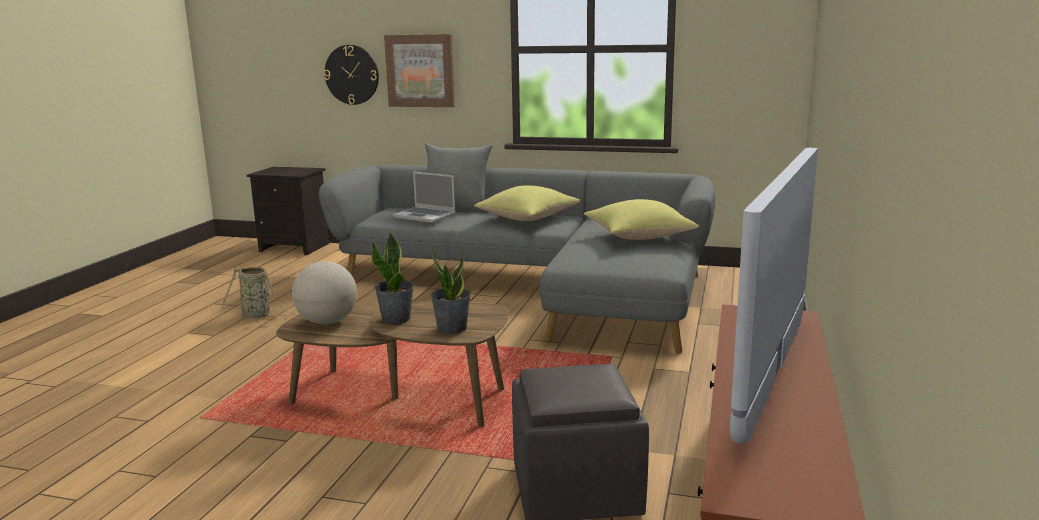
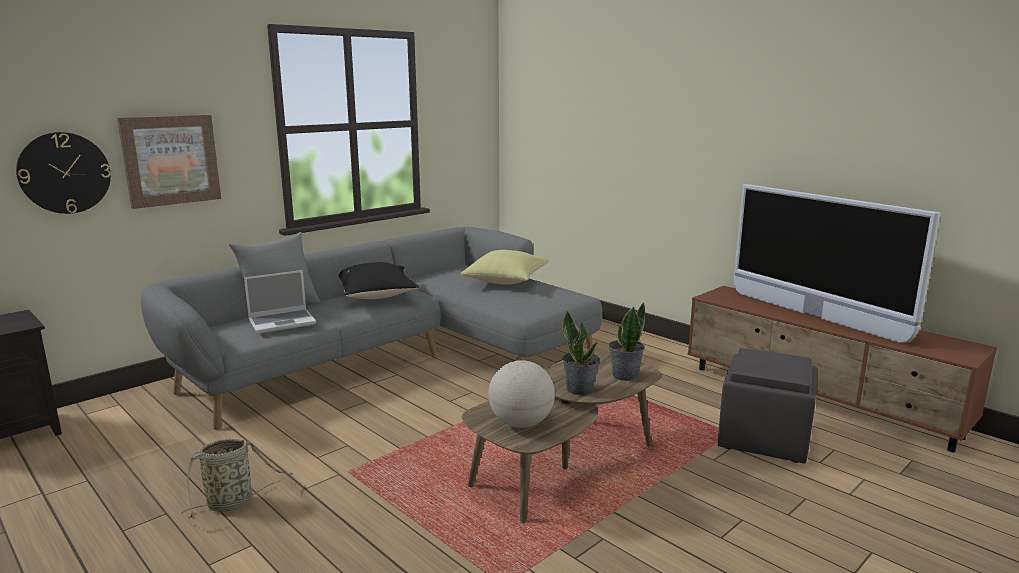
camera: 60 degrees left, 0 degrees up
(528, 219) = (377, 296): yellow pillow -> black pillow

